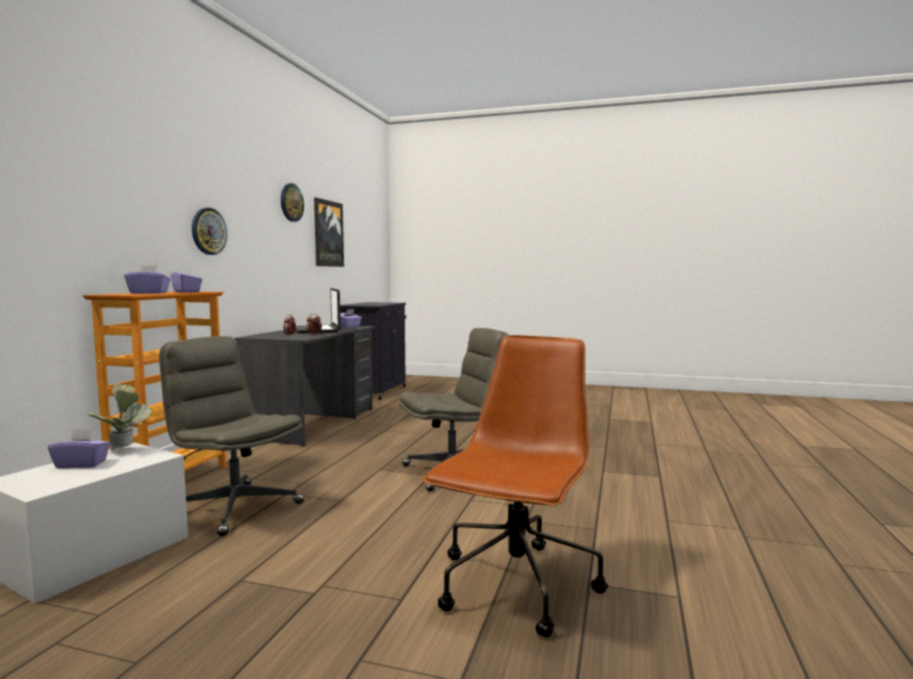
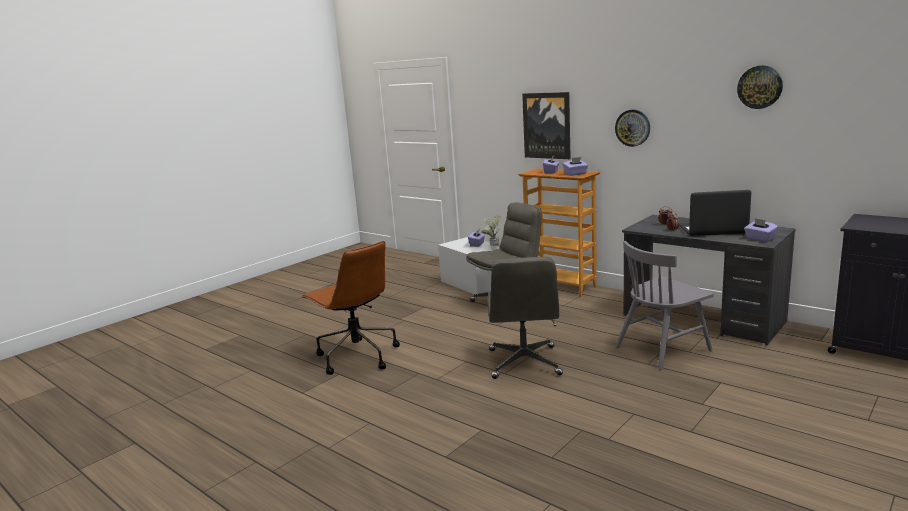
camera: 115 degrees right, 10 degrees up
(328, 233) = (849, 116): picture -> picture (547, 125)
(390, 431) = (663, 349): none -> grey chair

